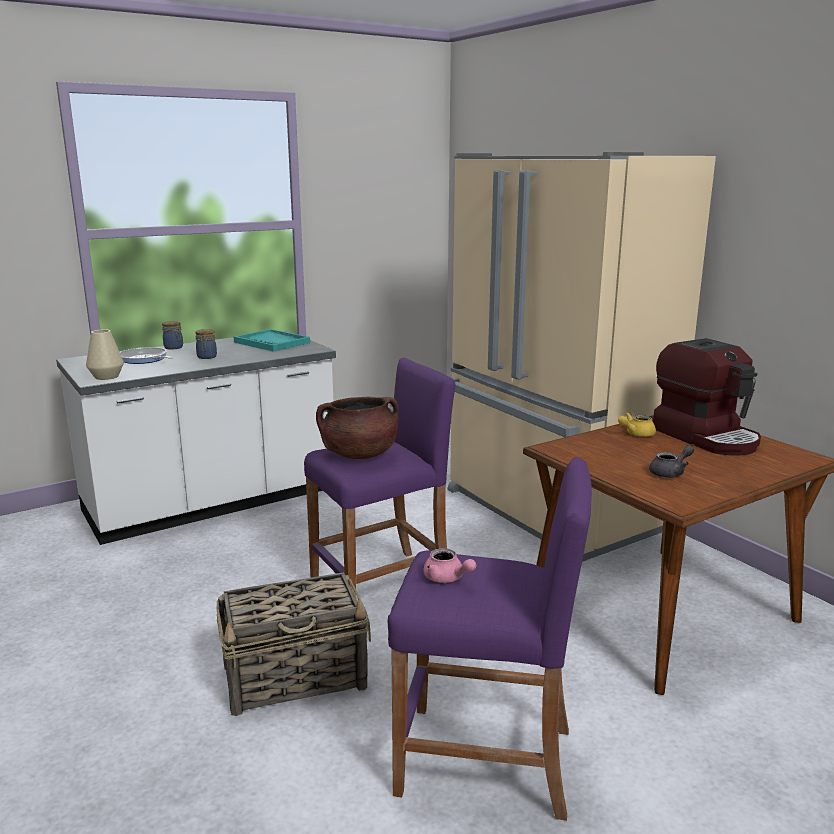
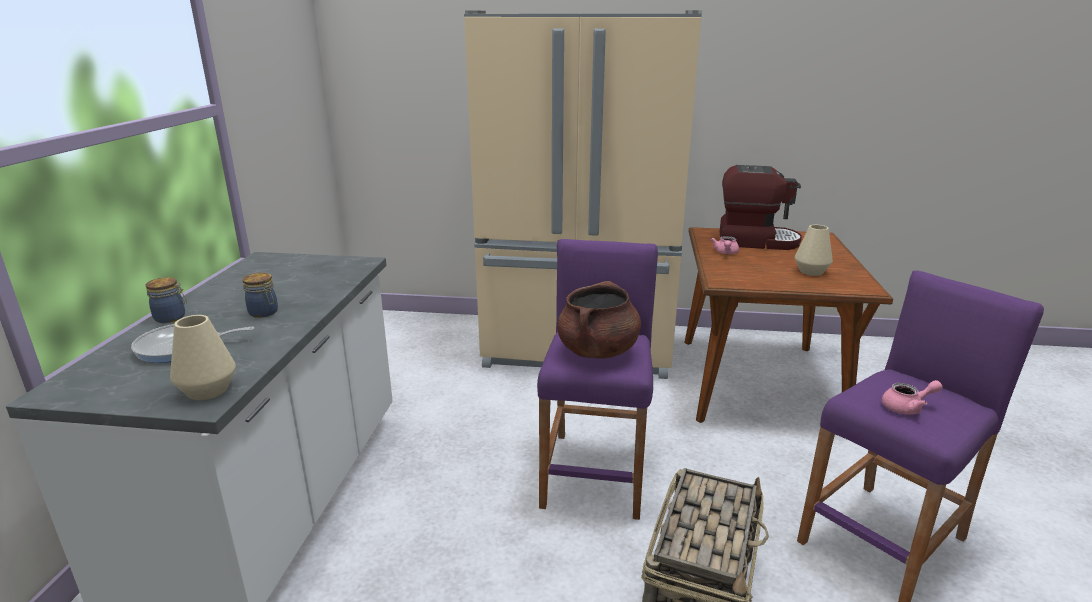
camera: 50 degrees left, 5 degrees up
(272, 342) = (286, 270): turquoise tray -> none
(636, 434) = (725, 253): yellow teapot -> pink teapot
(670, 473) = (811, 271): grey teapot -> beige vase

